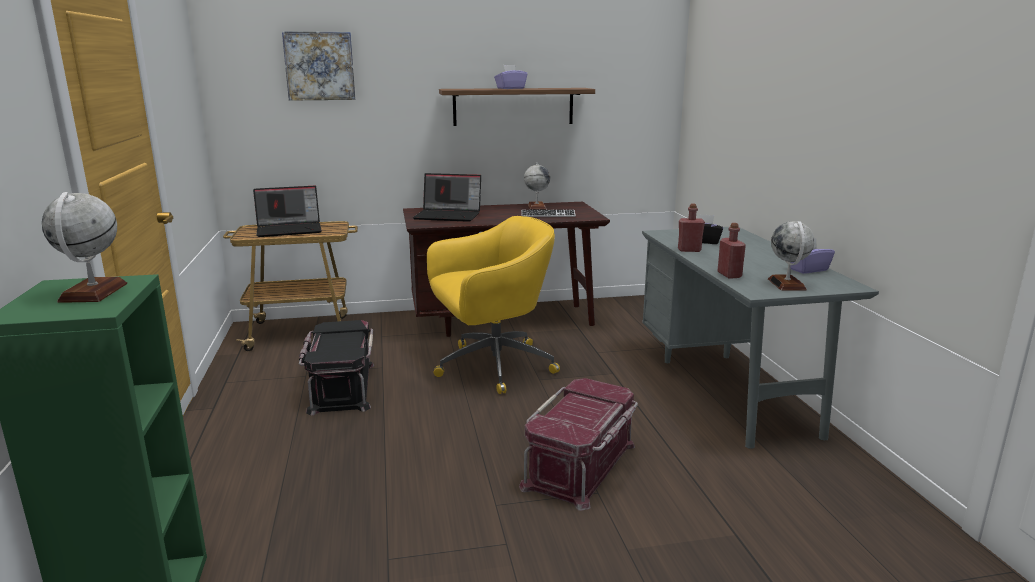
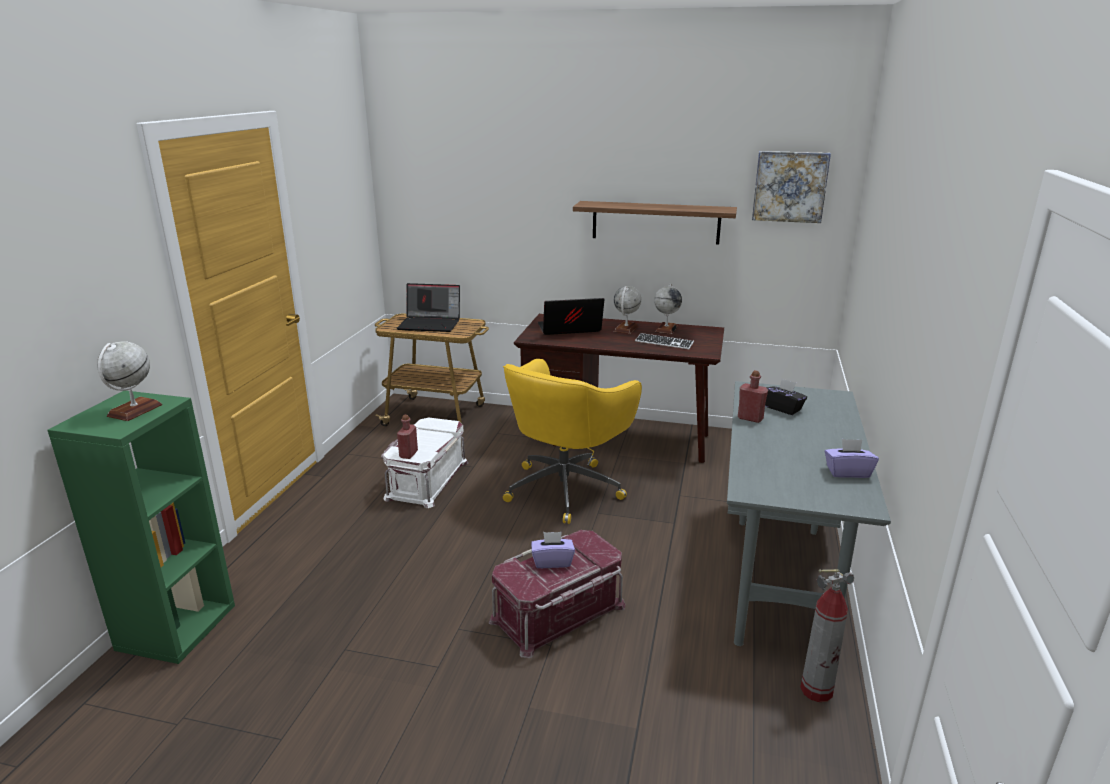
camera: 25 degrees right, 5 degrees up
(319, 66) = (471, 174): picture -> picture (790, 186)
(340, 387) = (426, 479): black storage box -> white storage box
(449, 215) = (568, 330): laptop -> laptop turned 135 degrees clockwise
(491, 366) = (566, 488): yellow office chair -> yellow office chair turned 120 degrees clockwise
(510, 88) = (647, 206): purple tissue box -> purple tissue box (552, 561)
(729, 275) = (748, 462): red bottle -> red bottle (408, 454)
(787, 284) = (794, 488): globe -> globe (626, 329)
(837, 463) = (817, 690): none -> fire extinguisher

